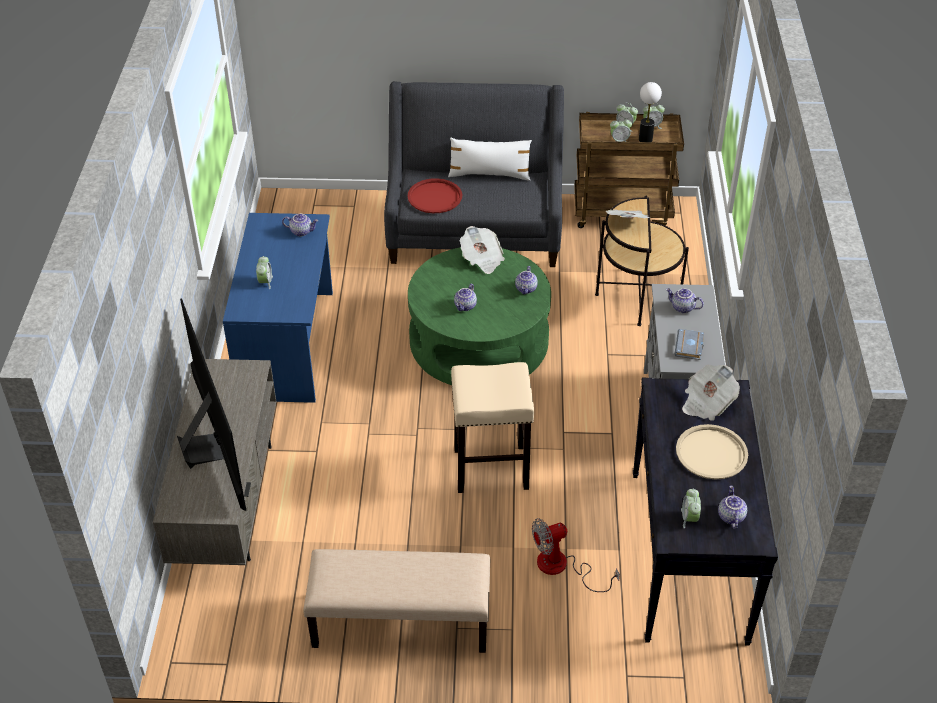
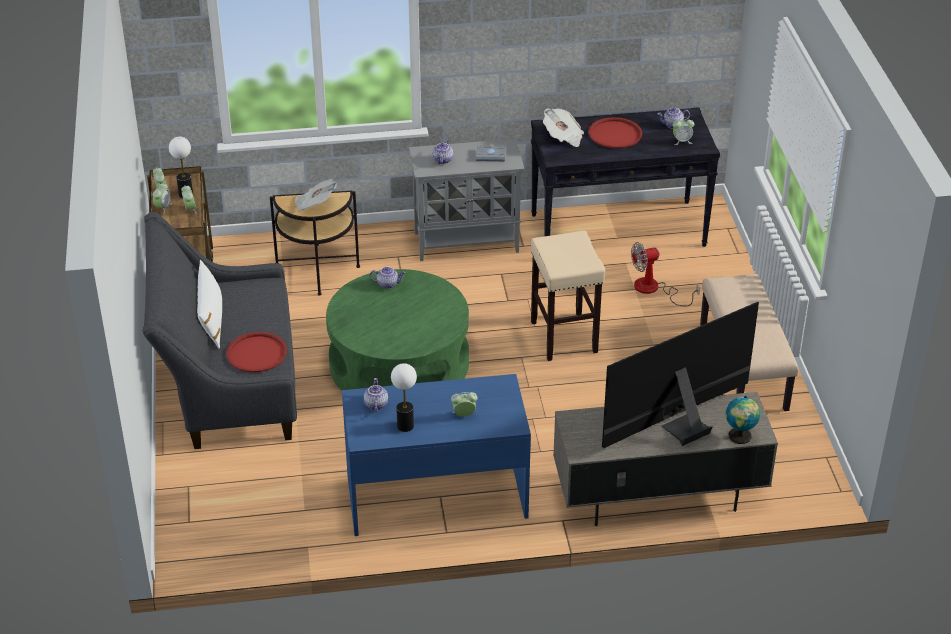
camera: 100 degrees left, 5 degrees down
(174, 492) = (740, 437): none -> globe
(266, 246) = (405, 426): none -> table lamp
(465, 306) = (421, 318): teapot -> none
(482, 259) = (348, 315): newspaper -> none
(562, 567) = (654, 289): fan -> fan turned 105 degrees clockwise
(711, 453) = (615, 134): beige tray -> red tray

